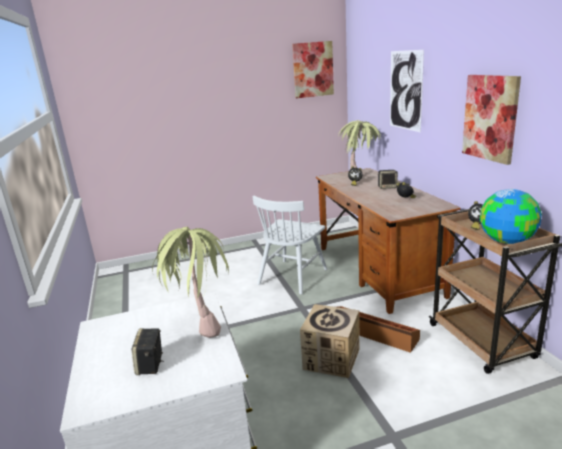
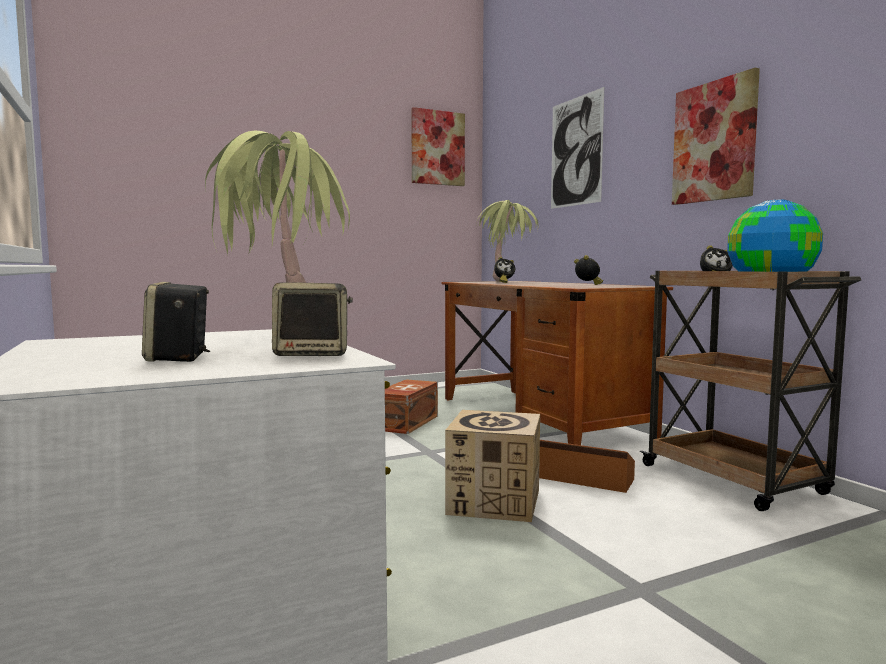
camera: 10 degrees left, 15 degrees down
(292, 276) = (405, 423): white chair -> brown storage box
(387, 187) = (554, 283): speaker -> speaker (313, 355)

